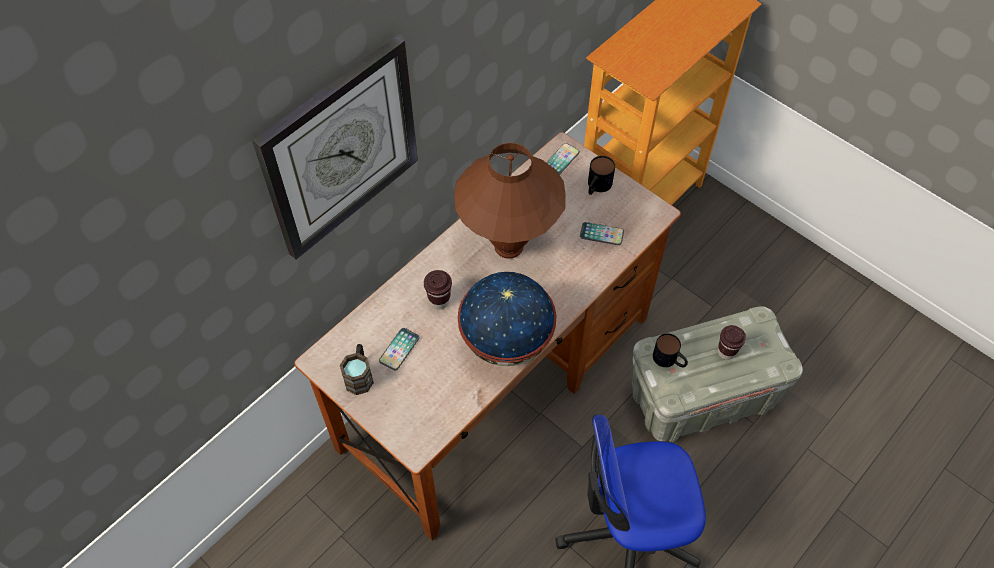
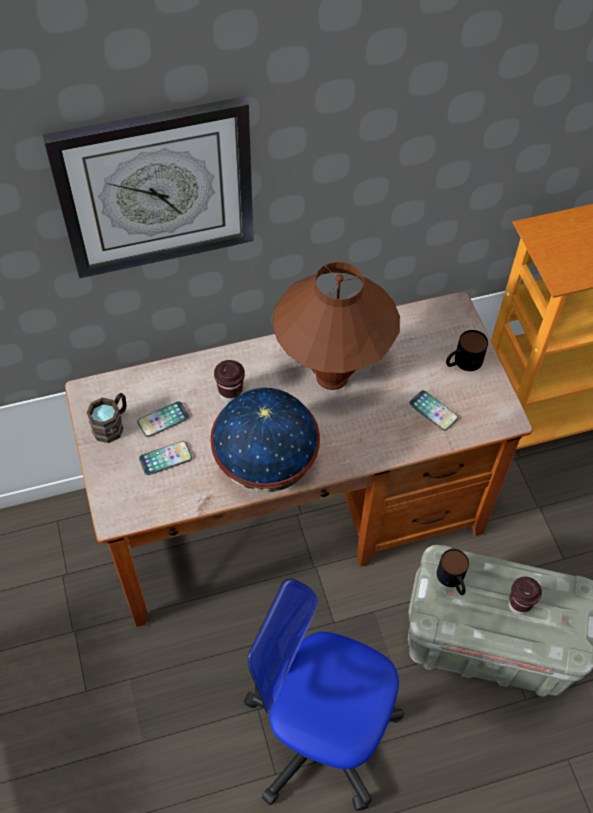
camera: 30 degrees right, 0 degrees up
(561, 160) = (445, 318): phone -> phone (165, 458)

